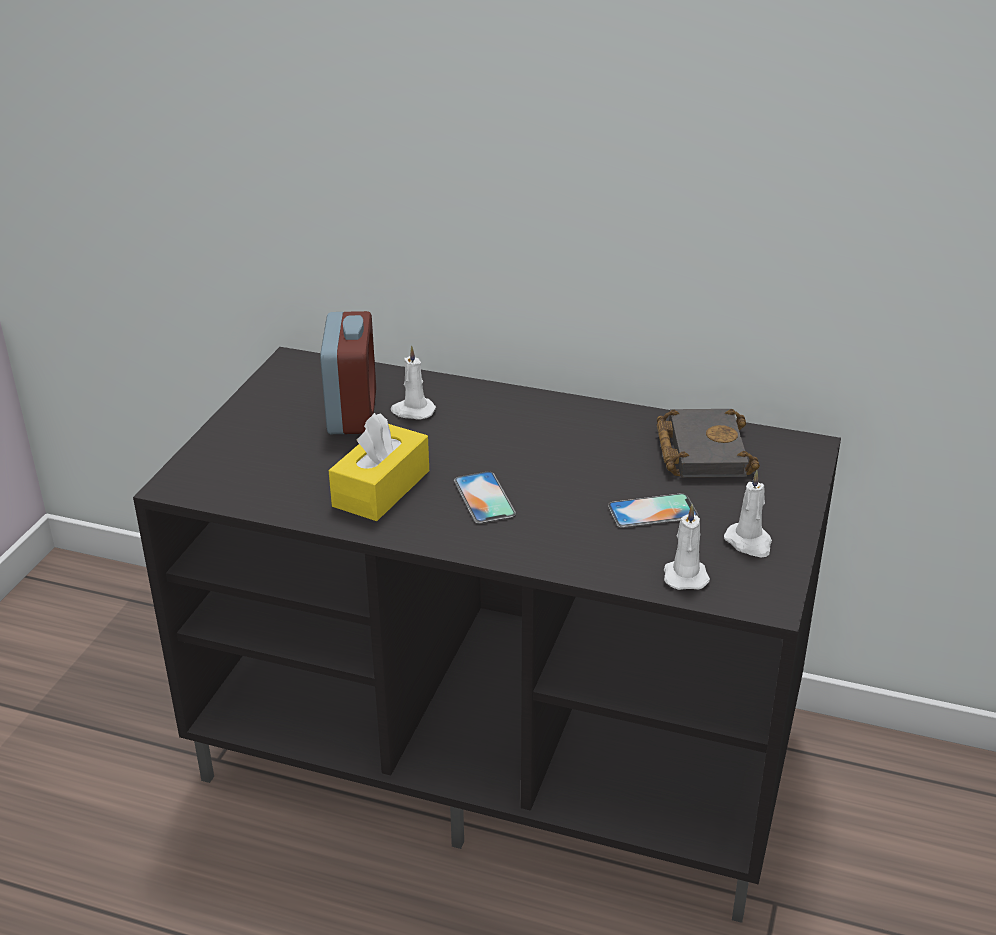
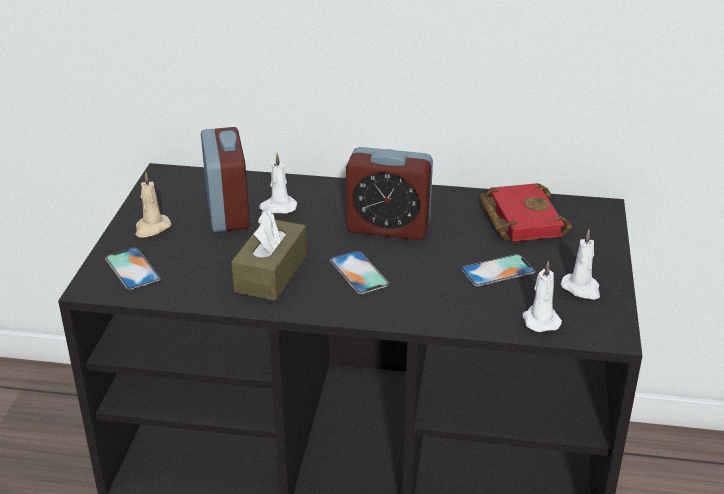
camera: 10 degrees left, 0 degrees up
(224, 469) = (132, 269): none -> phone
(260, 423) = (152, 228): none -> beige candle
(381, 488) = (271, 273): yellow tissue box -> brown tissue box
(536, 447) = (388, 227): none -> alarm clock
(700, 450) = (519, 218): black book -> red book

